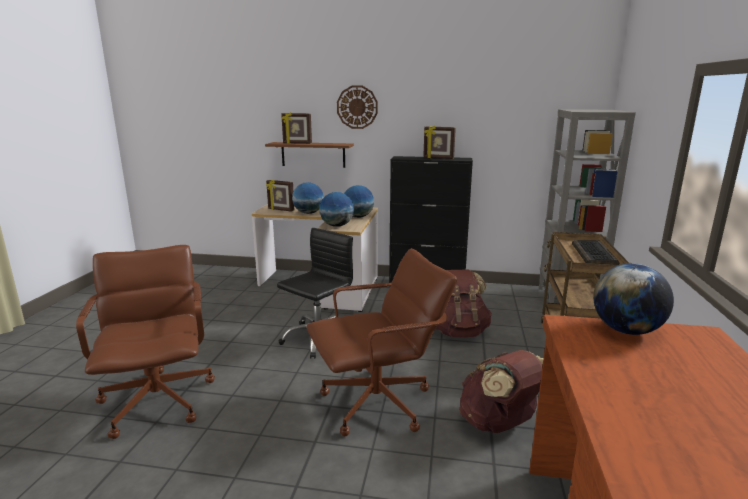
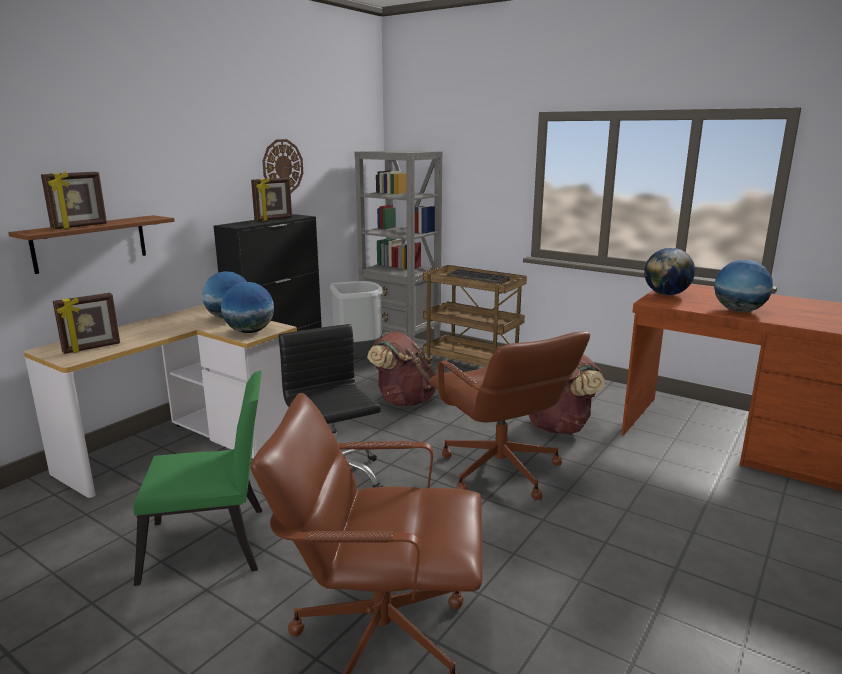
camera: 65 degrees left, 0 degrees up
(229, 327) = (213, 546): none -> green chair
(308, 213) = (152, 336): globe -> globe (738, 311)
(357, 107) = (151, 158): wall clock -> wall clock (282, 167)
(378, 403) = (500, 471): brown office chair -> brown office chair turned 150 degrees clockwise
(502, 296) = (358, 363): none -> grey trash can

